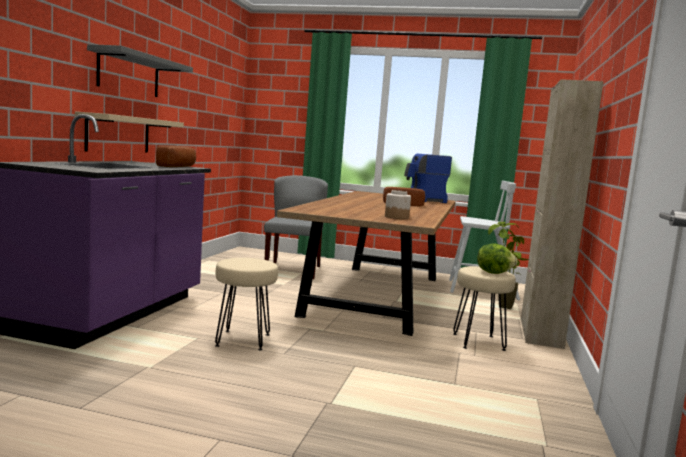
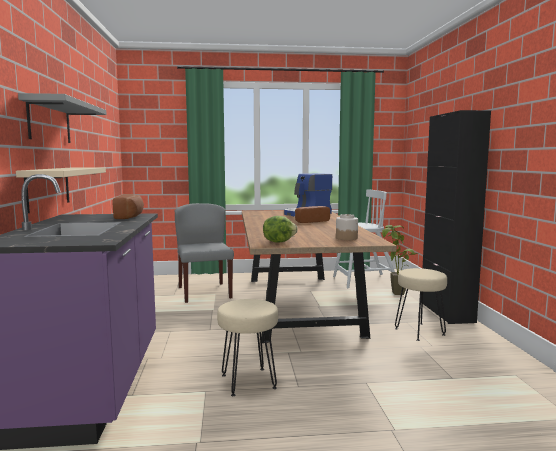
camera: 20 degrees left, 0 degrees up
(493, 273) = (430, 273): lettuce -> lettuce (278, 242)
(540, 333) = (446, 312): beige cabinet -> black cabinet

